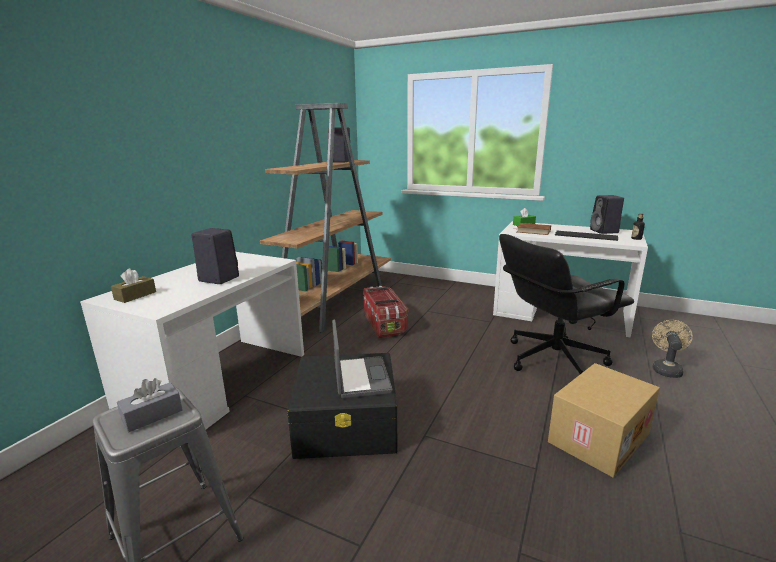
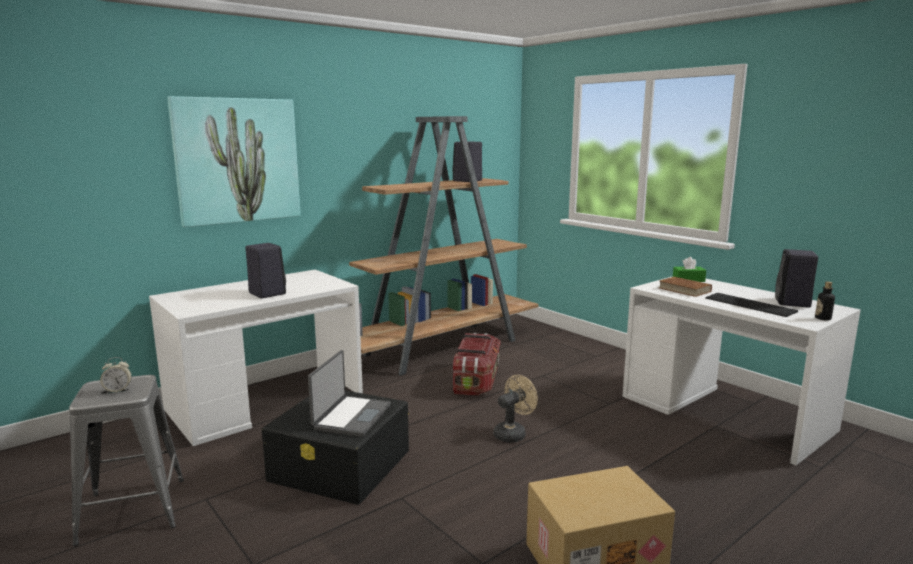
camera: 25 degrees right, 5 degrees down
(135, 296) = (189, 297): brown tissue box -> none
(151, 145) = (237, 160): none -> picture
(152, 415) = (118, 390): grey tissue box -> alarm clock
(553, 359) = (641, 464): black office chair -> none
(666, 369) = (800, 516): beige fan -> beige fan (513, 433)

